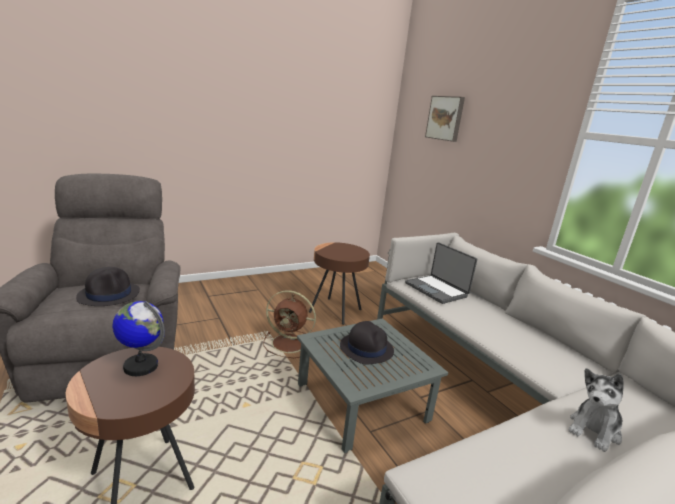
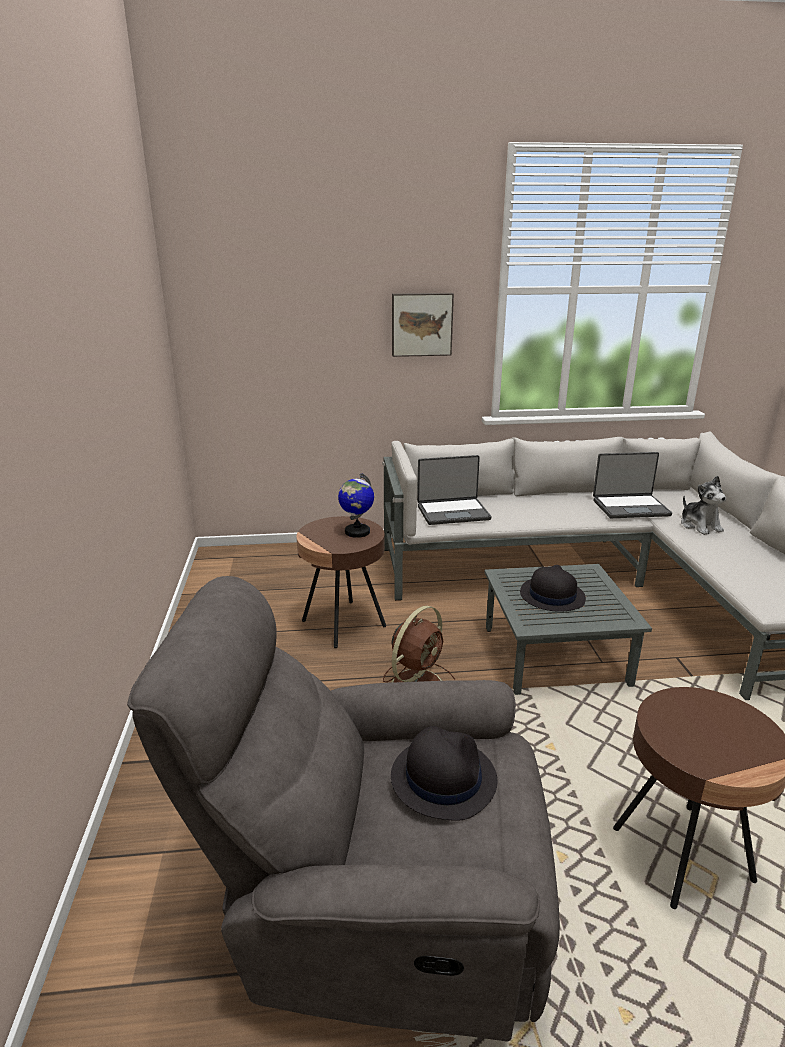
camera: 65 degrees left, 5 degrees up
(141, 366) = (687, 726): globe -> globe (357, 532)
(445, 118) = (293, 289): picture -> picture (421, 324)
(572, 376) = (630, 507): none -> laptop

